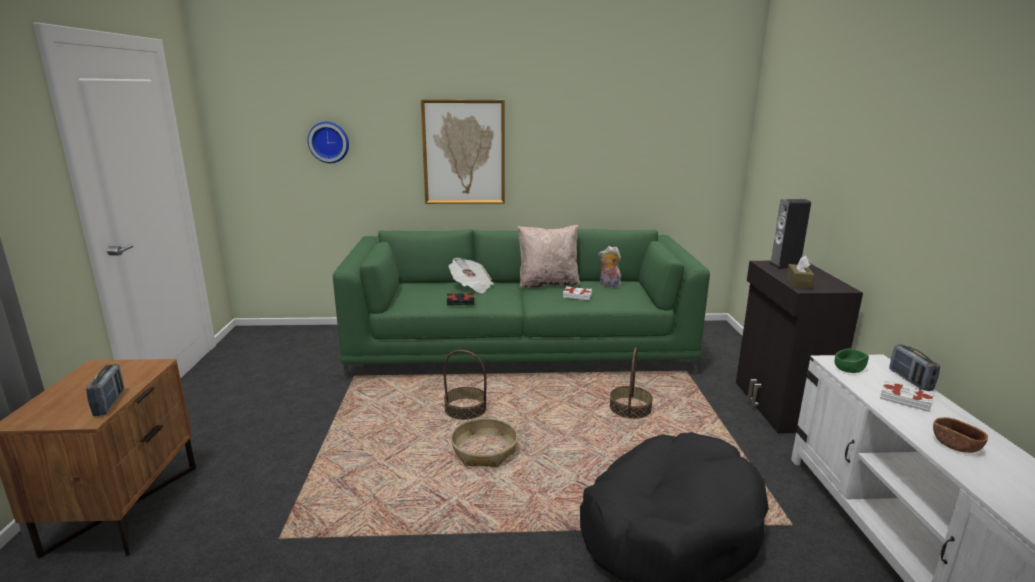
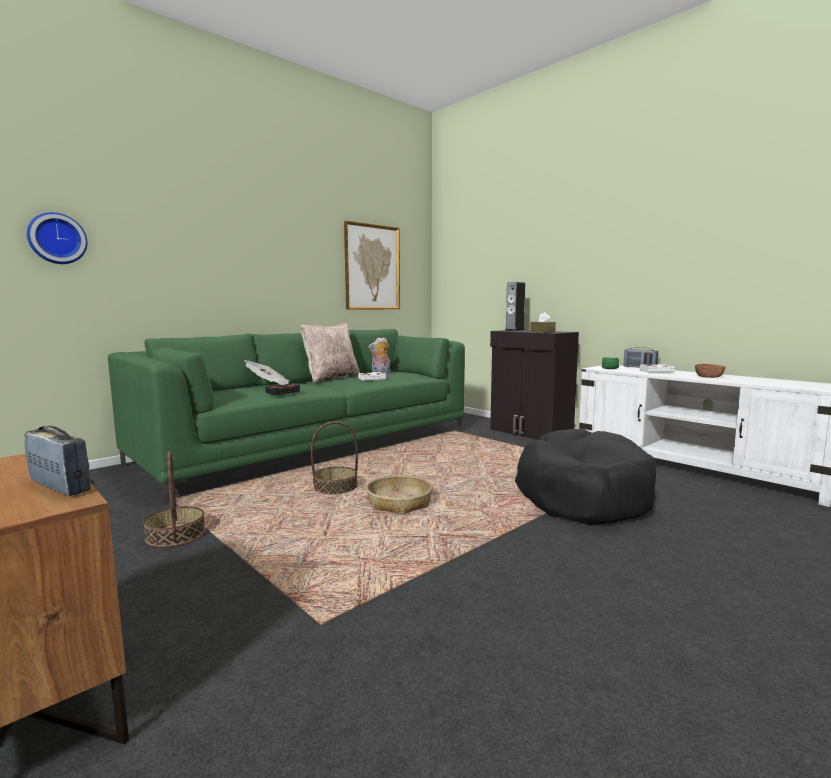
camera: 40 degrees left, 10 degrees down
(464, 152) = (221, 261): picture -> picture (372, 267)
(630, 408) = (455, 454): basket -> basket (175, 534)

